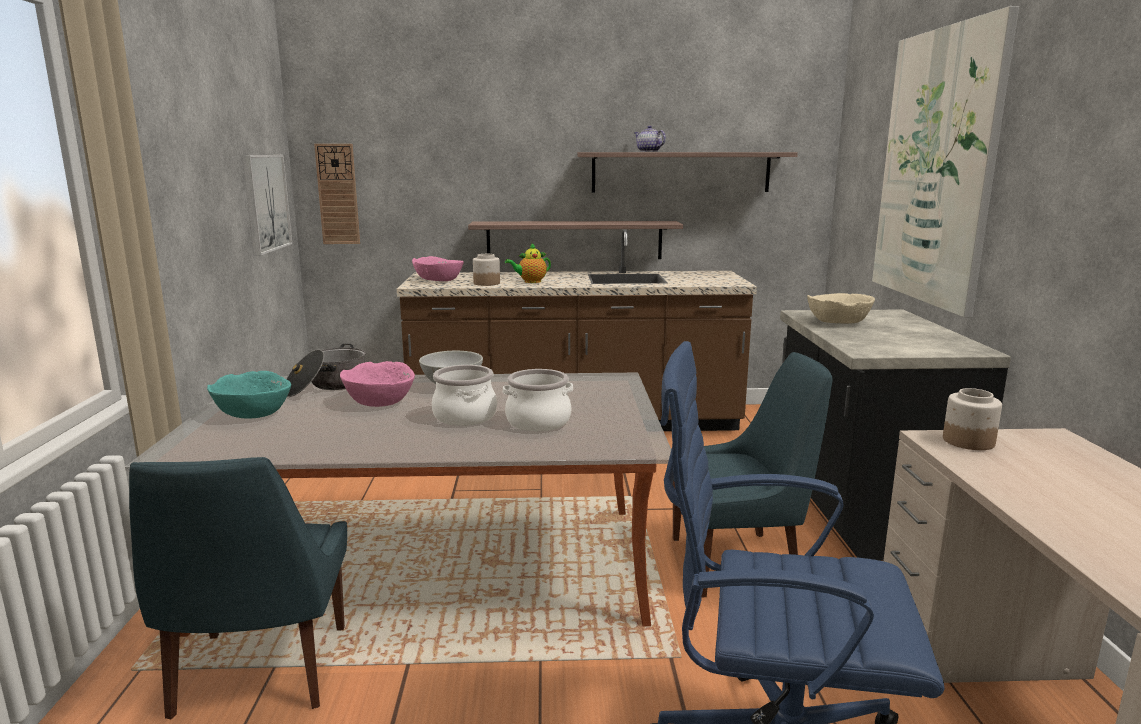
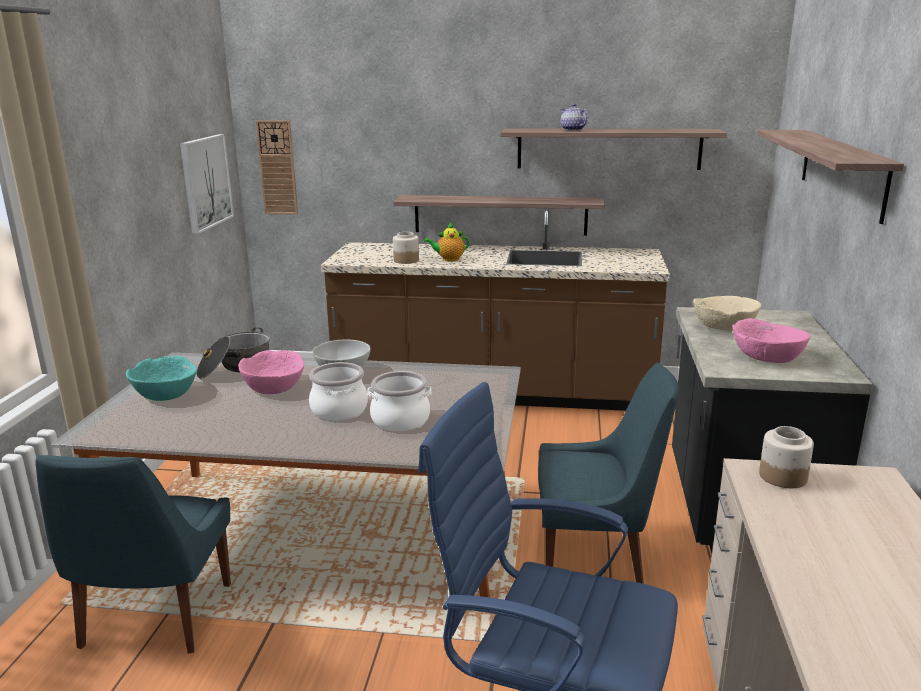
camera: 10 degrees right, 5 degrees up
(438, 280) = (364, 254): pink bowl -> pink bowl (767, 357)
(936, 167) = (841, 171): picture -> shelf

